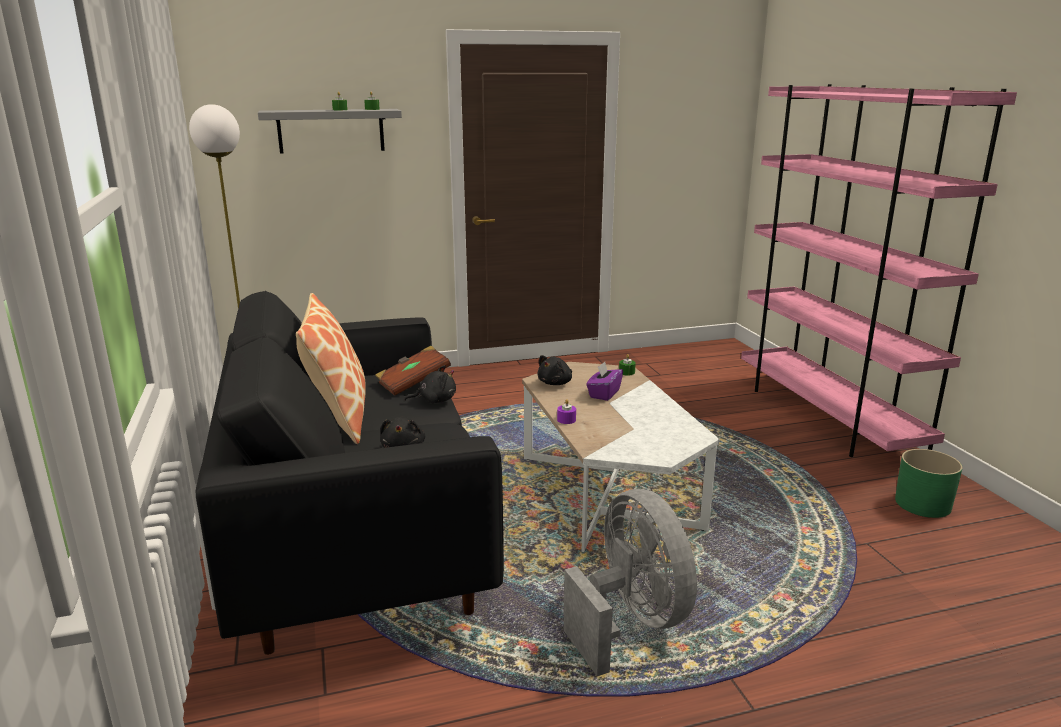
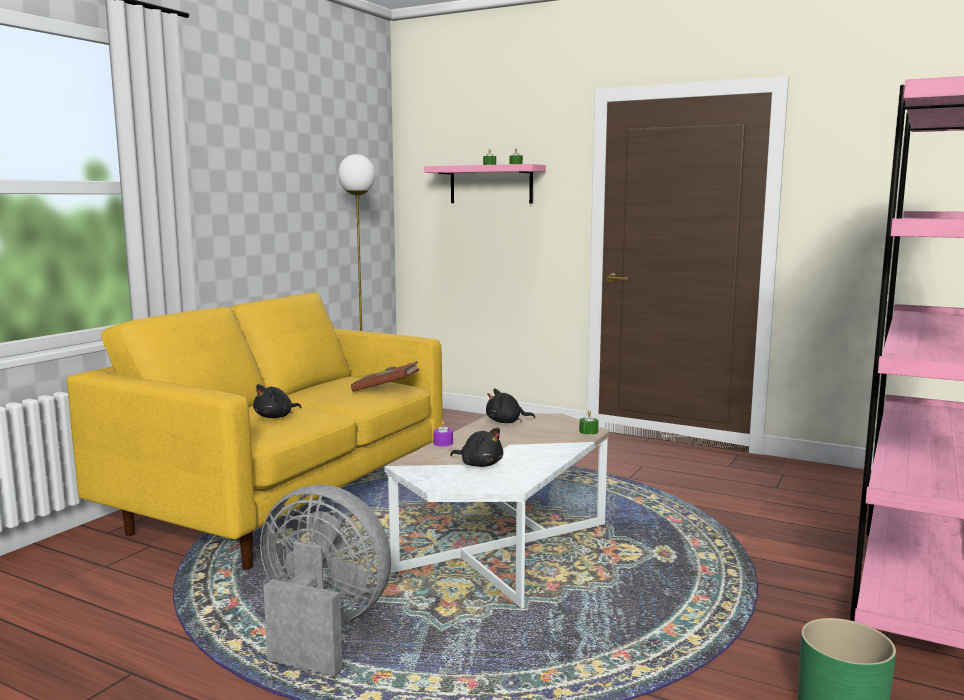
camera: 45 degrees right, 10 degrees down
(331, 131) = (491, 184): grey shelf -> pink shelf
(338, 417) = (293, 393): pillow -> none
(357, 539) = (285, 503): black sofa -> yellow sofa
(435, 400) = (370, 401): black plush toy -> black plush toy (479, 464)
(604, 394) = (523, 438): purple tissue box -> none
(631, 622) = (321, 629): grey fan -> grey fan turned 90 degrees counterclockwise

